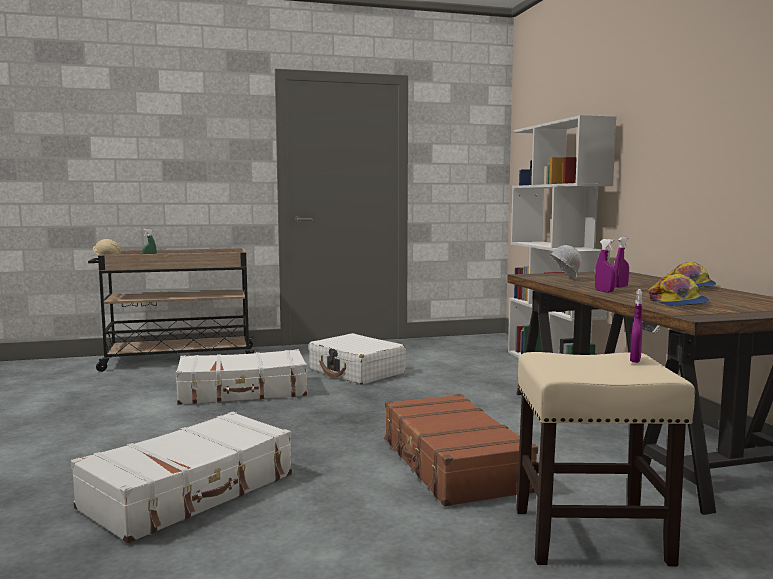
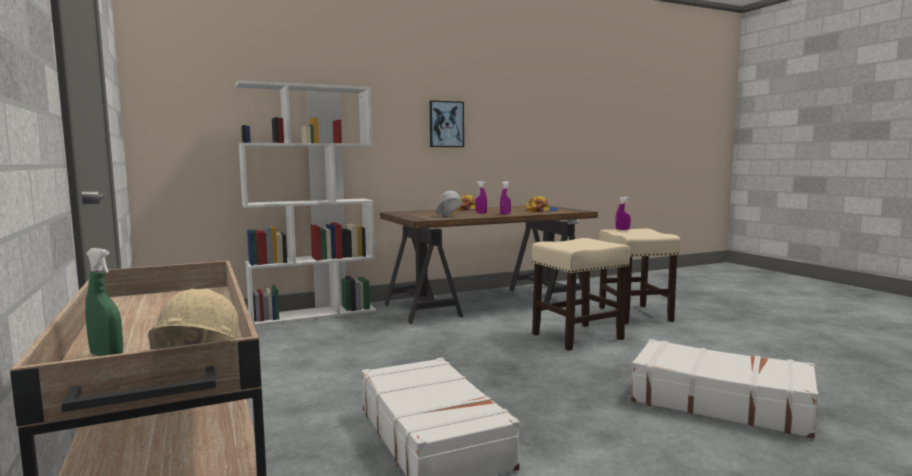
camera: 100 degrees left, 0 degrees up
(357, 371) = (327, 383): white suitcase -> none
(452, 465) = (578, 336): brown suitcase -> beige stool
(706, 146) = (446, 124): none -> picture

